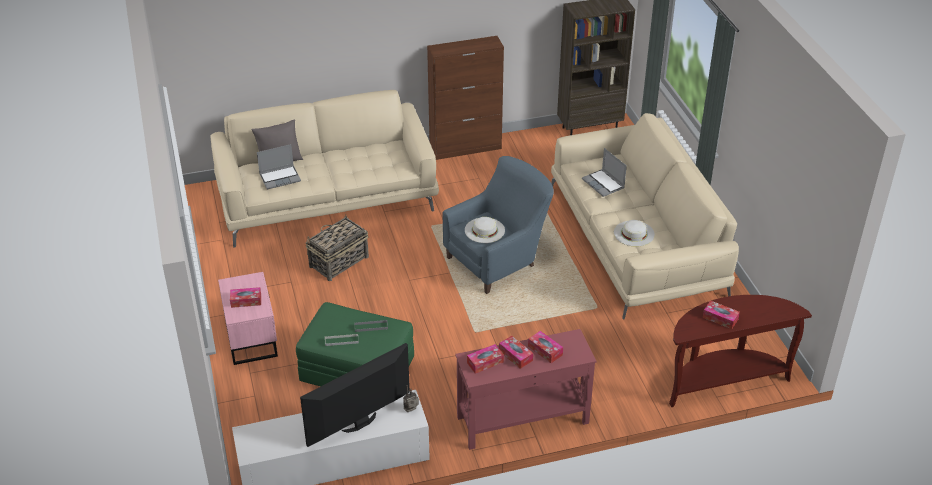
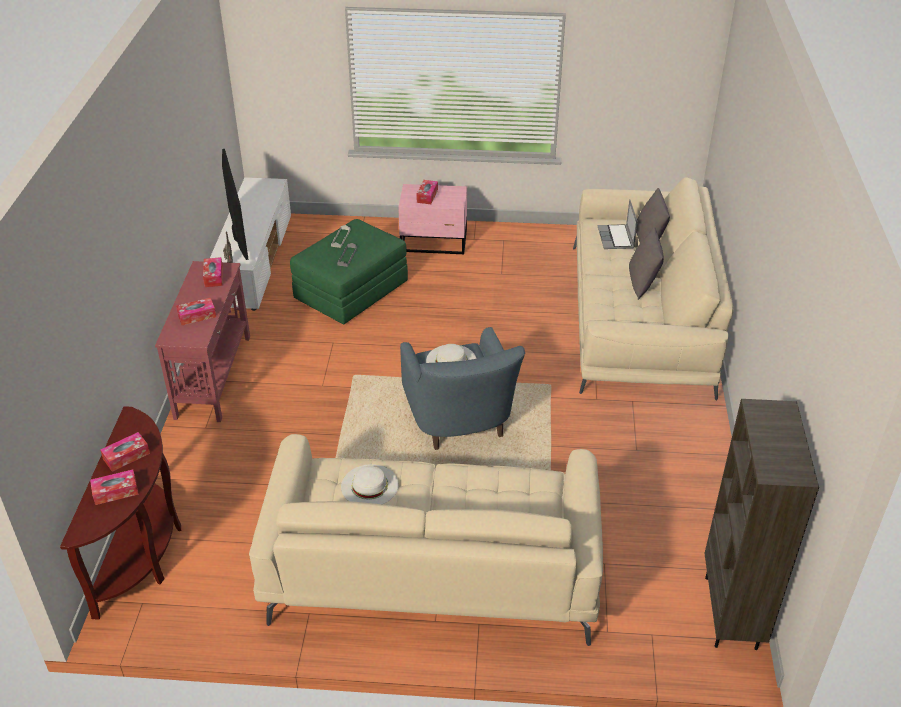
camera: 110 degrees right, 0 degrees up
(338, 262) = (517, 307): basket -> none
(340, 158) = (642, 284): none -> grey pillow
(466, 148) = (712, 455): brown cabinet -> none
(515, 355) = (206, 296): tissue box -> tissue box (115, 492)
(604, 184) = (490, 492): laptop -> none

